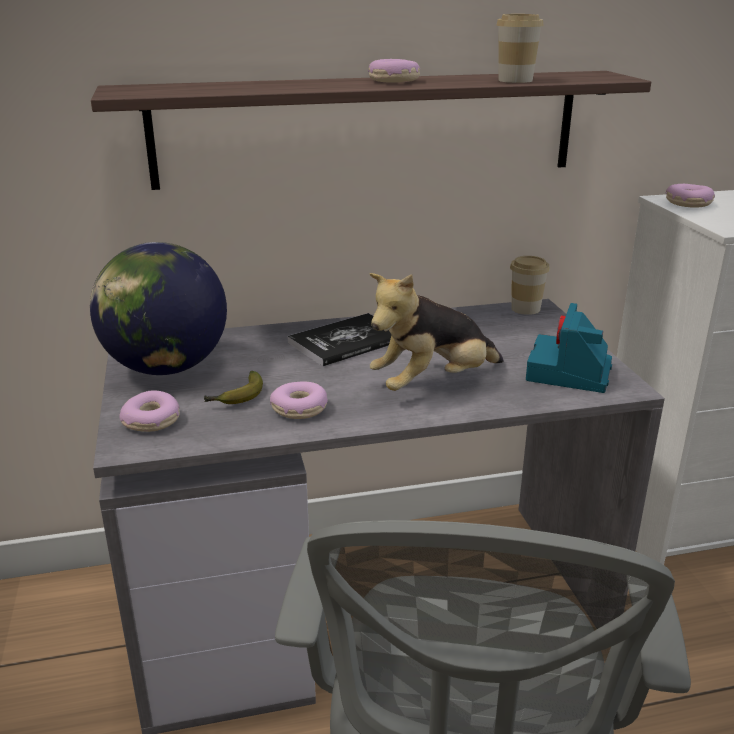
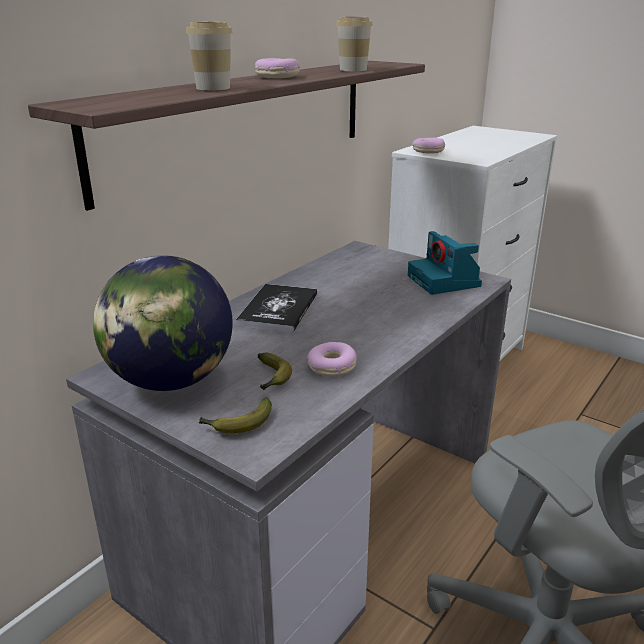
camera: 40 degrees left, 0 degrees up
(152, 421) = (237, 424): donut -> banana
(433, 383) = (384, 316): plush toy -> none
(525, 309) = (353, 251): cup -> cup (213, 88)

